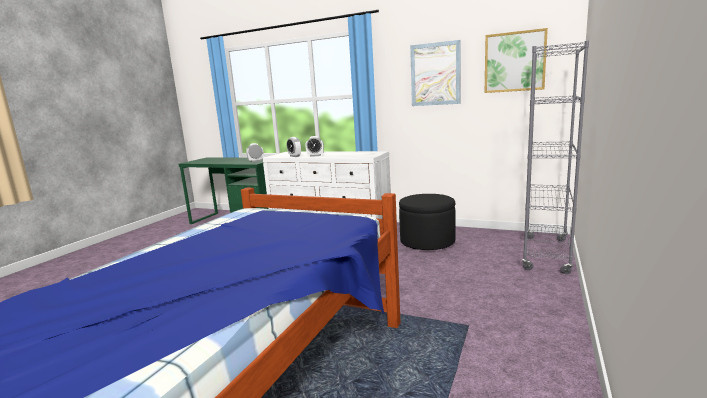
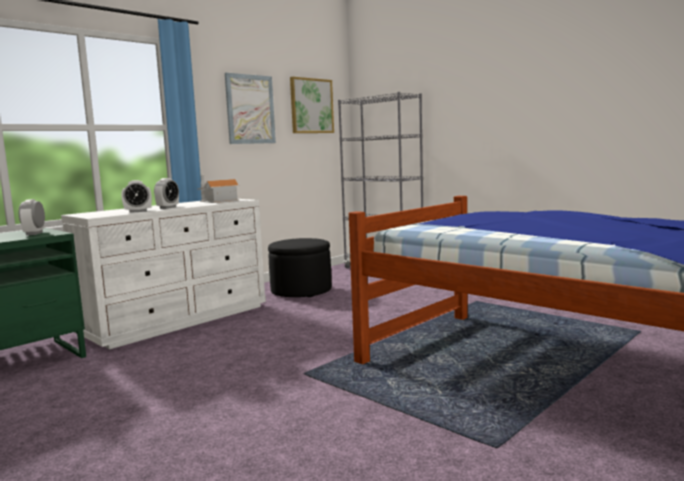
camera: 70 degrees left, 5 degrees down
(359, 154) = (217, 201): none -> toy house

